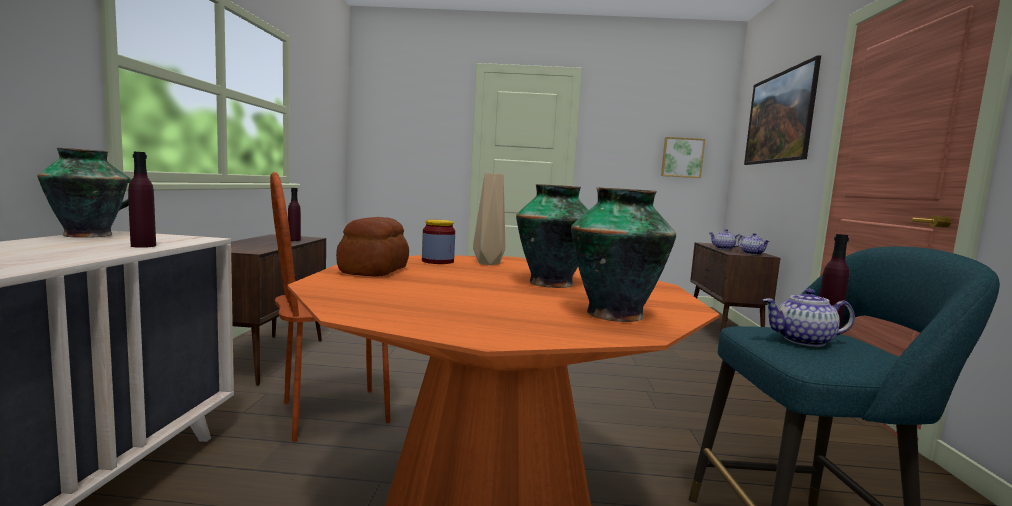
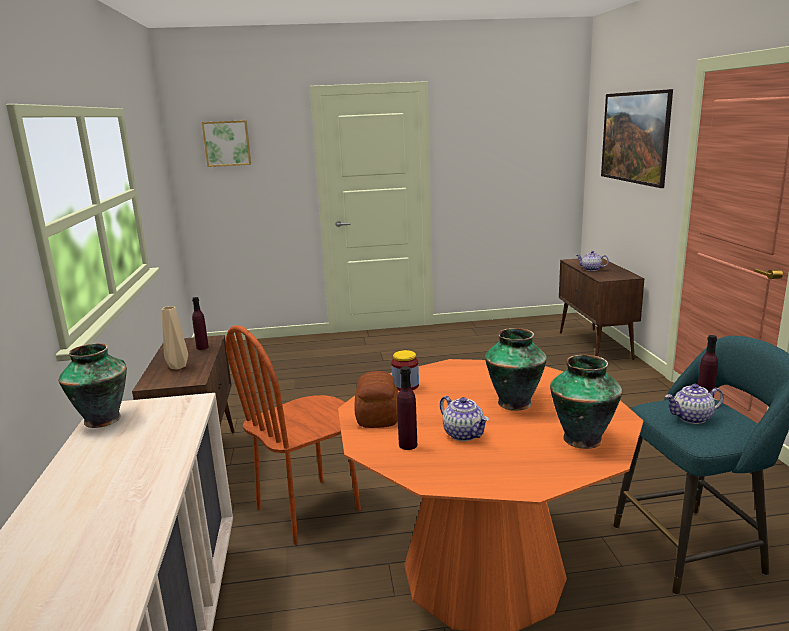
camera: 10 degrees left, 10 degrees up
(143, 246) = (178, 428): purple bottle -> purple bottle (408, 445)
(488, 263) = (444, 378): beige vase -> beige vase (178, 366)
(682, 157) = (538, 168): picture -> picture (227, 143)
(752, 253) = (619, 275): teapot -> teapot (464, 434)

